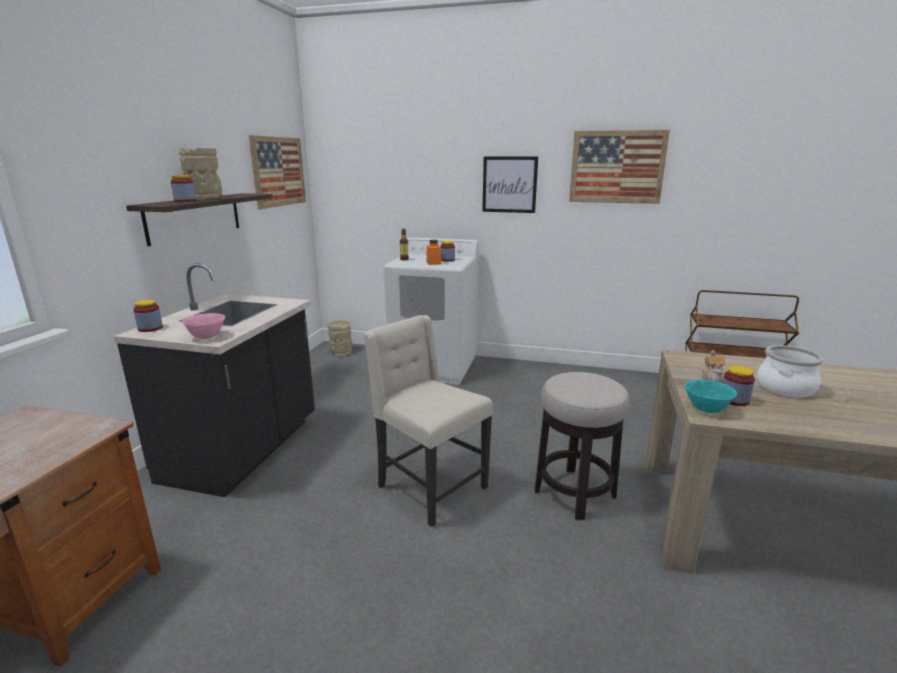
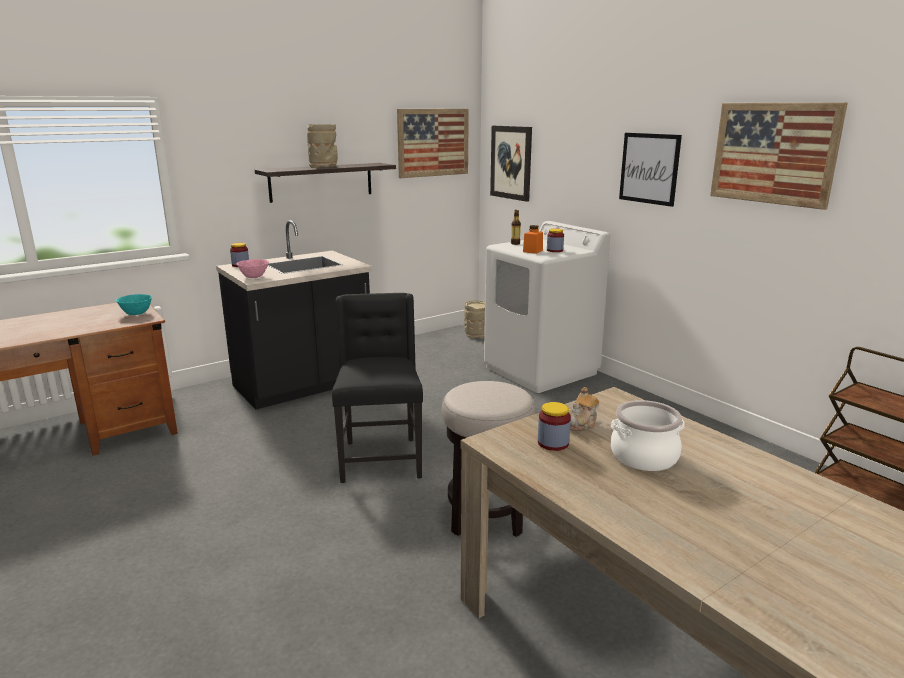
camera: 40 degrees right, 0 degrees up
(185, 201) = (299, 168): jar -> none
(353, 188) = (511, 162): none -> picture
(429, 487) = (380, 458): beige chair -> black chair
(705, 409) = (503, 438): turquoise bowl -> turquoise bowl (136, 314)

